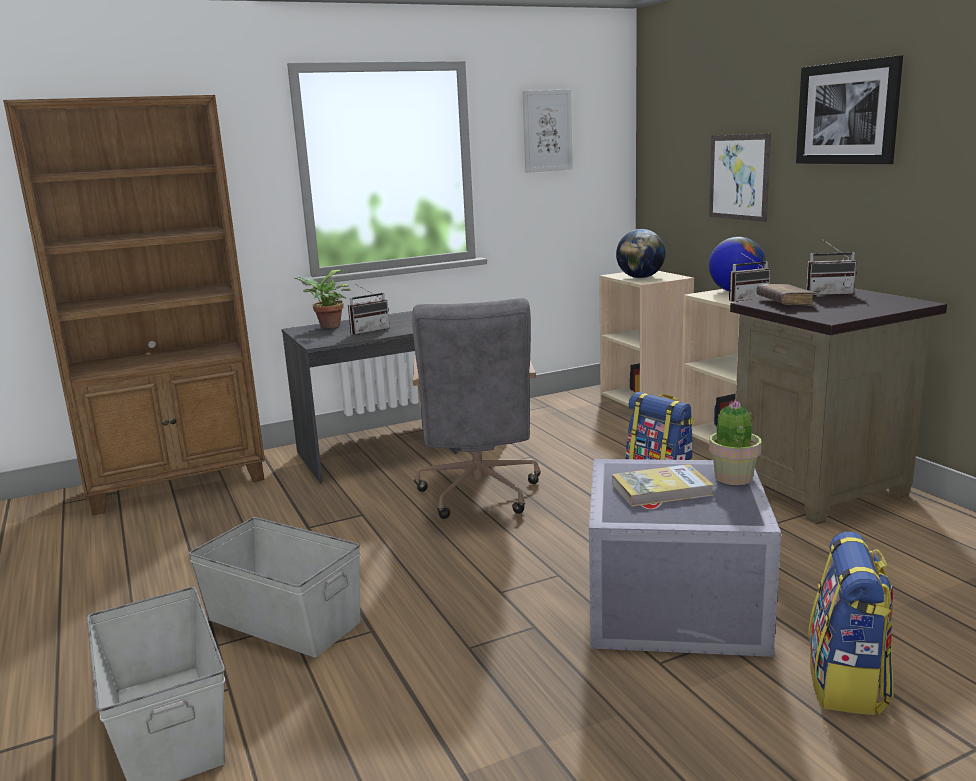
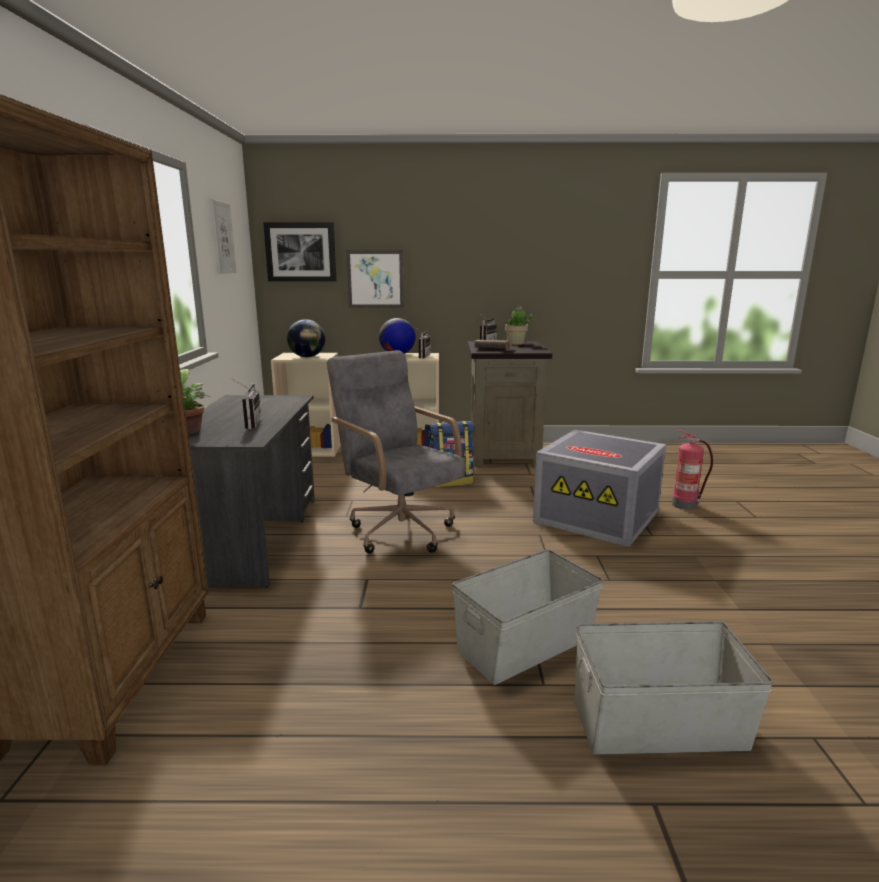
camera: 65 degrees left, 0 degrees up
(479, 498) = (398, 531): grey office chair -> grey office chair turned 150 degrees counterclockwise
(661, 490) = (598, 449): book -> none
(733, 478) = (595, 436): potted plant -> potted plant (516, 343)
(847, 113) = (463, 239): picture -> picture (300, 252)
(847, 683) = (685, 505): backpack -> fire extinguisher

